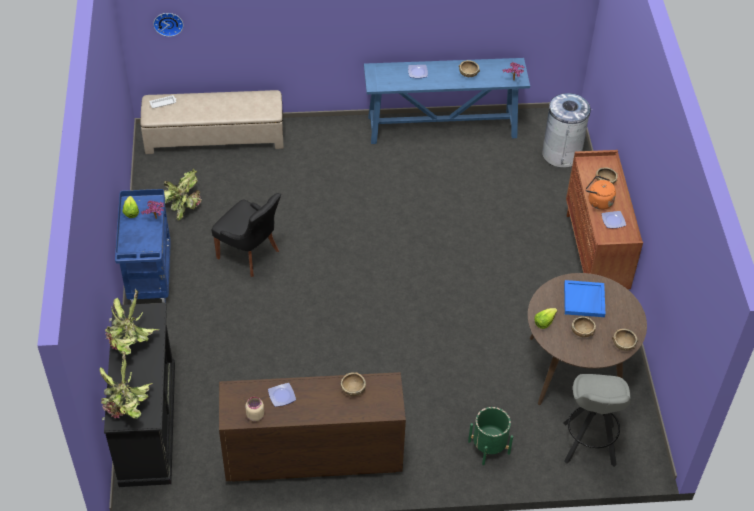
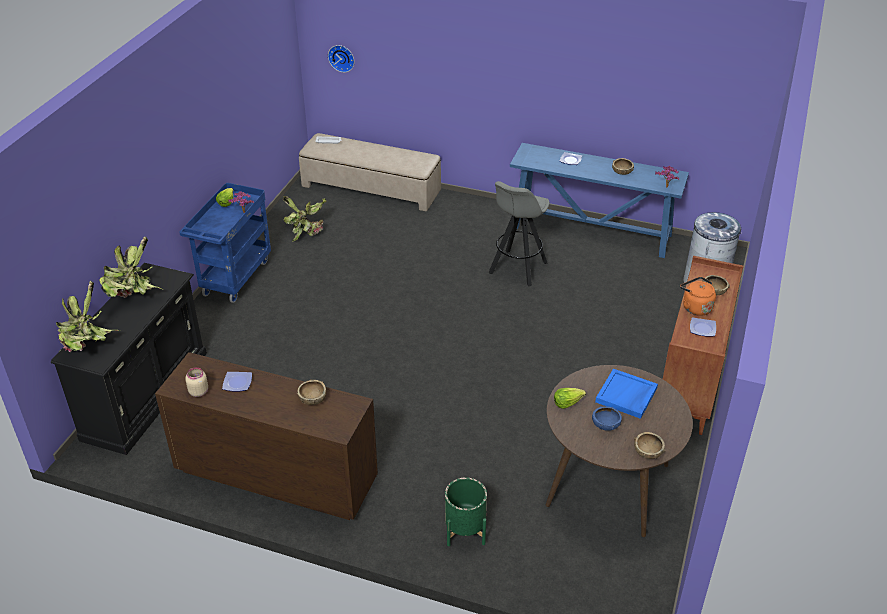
camera: 25 degrees right, 10 degrees down
(250, 254) = (338, 285): black chair -> none
(582, 331) = (605, 425): brown bowl -> blue bowl
(589, 445) = (581, 567): grey stool -> grey stool (517, 269)

